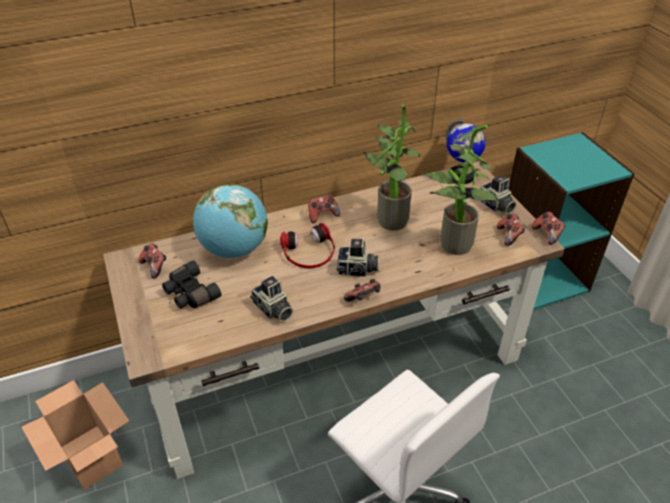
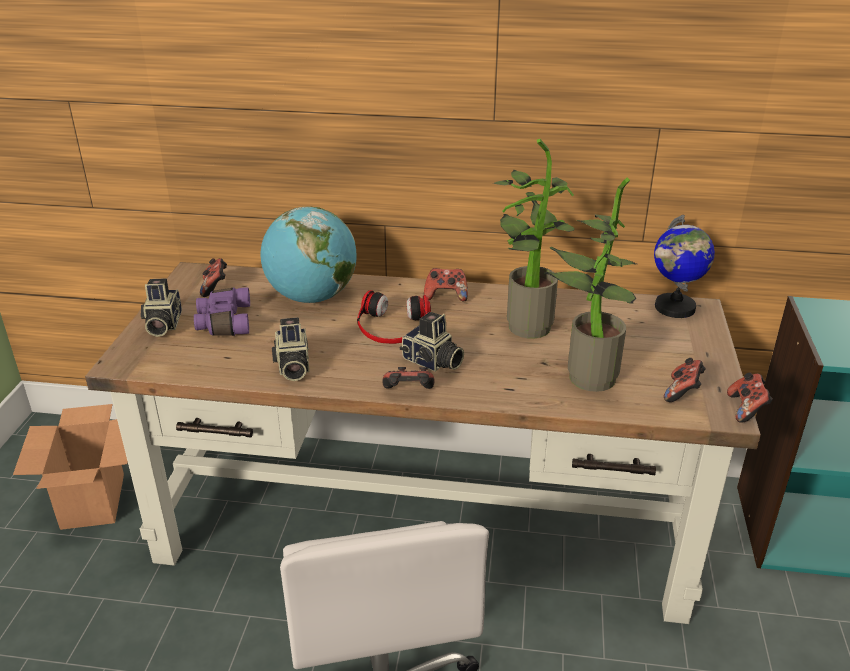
camera: 30 degrees right, 10 degrees down
(190, 294) = (223, 322): black binoculars -> purple binoculars
(495, 206) = (694, 353): camera -> camera (162, 324)

